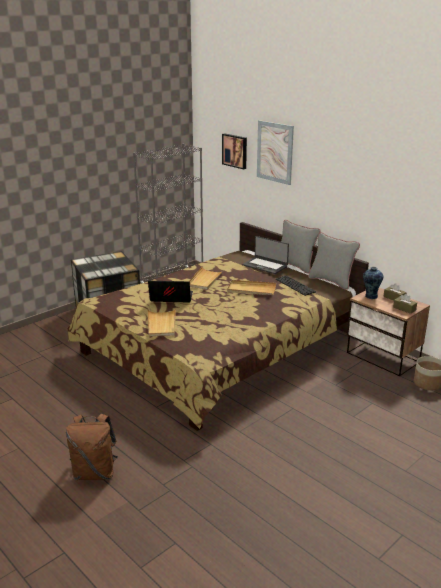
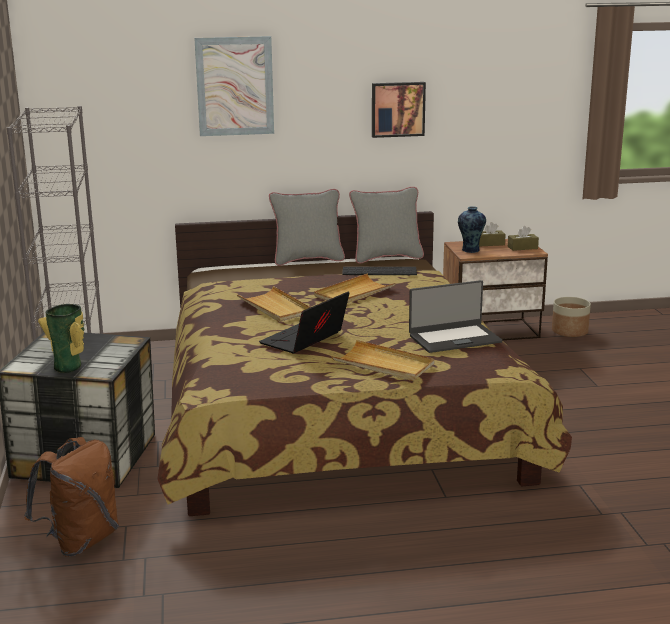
camera: 55 degrees left, 5 degrees down
(90, 268) = (69, 366): none -> vase
(95, 472) = (577, 593): brown backpack -> brown backpack (81, 541)
(235, 151) = (141, 101): picture -> picture (397, 109)
(265, 265) = (288, 269): laptop -> laptop (454, 338)

